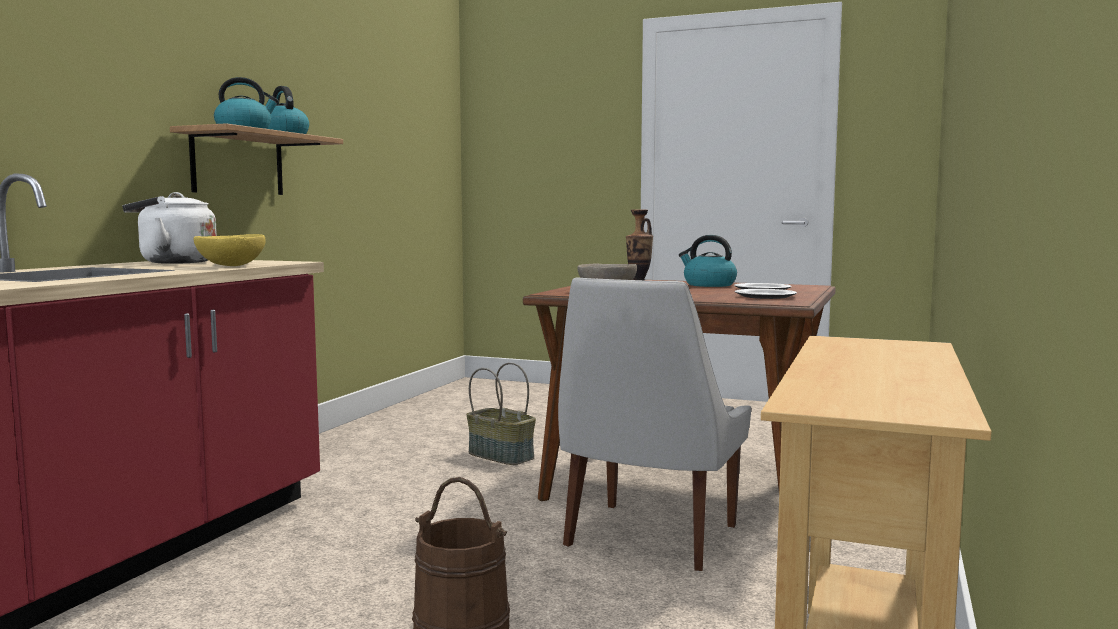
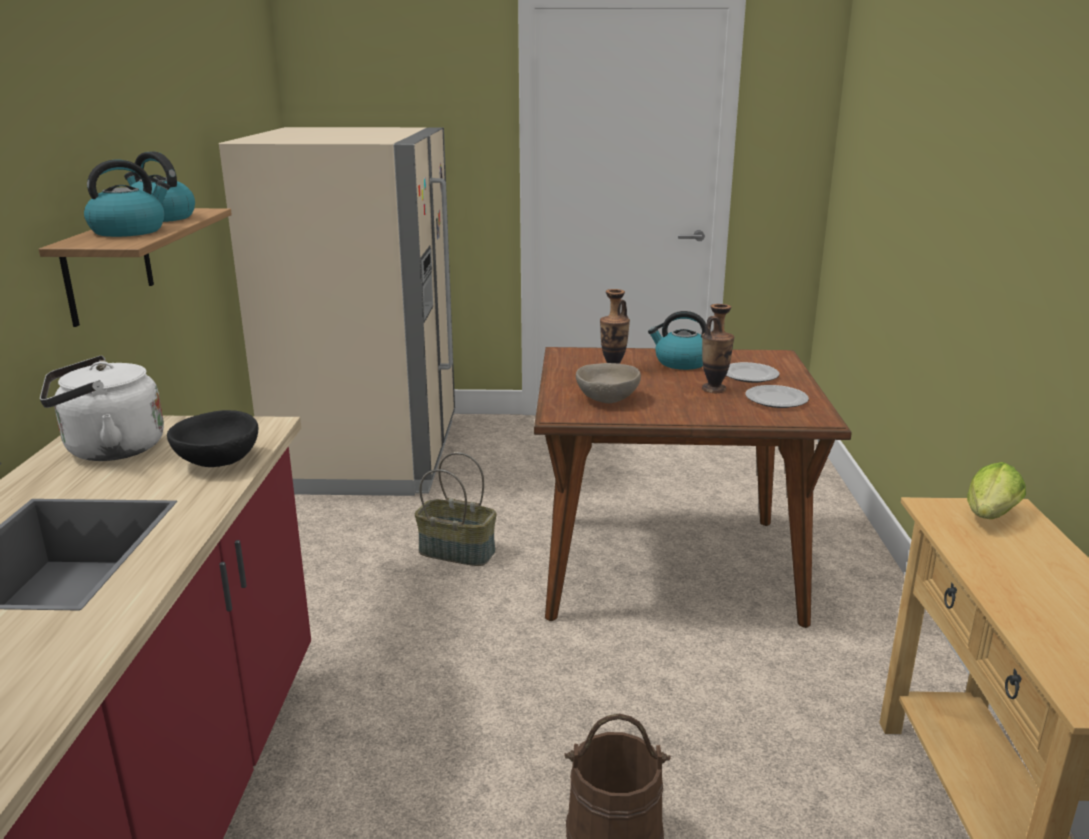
camera: 20 degrees left, 15 degrees up
(230, 265) = (217, 461): yellow bowl -> black bowl
(483, 401) = (369, 456): none -> beige fridge
(648, 538) = (689, 658): white chair -> none
(714, 292) = (714, 389): none -> vase
(883, 345) = (988, 518): none -> lettuce

